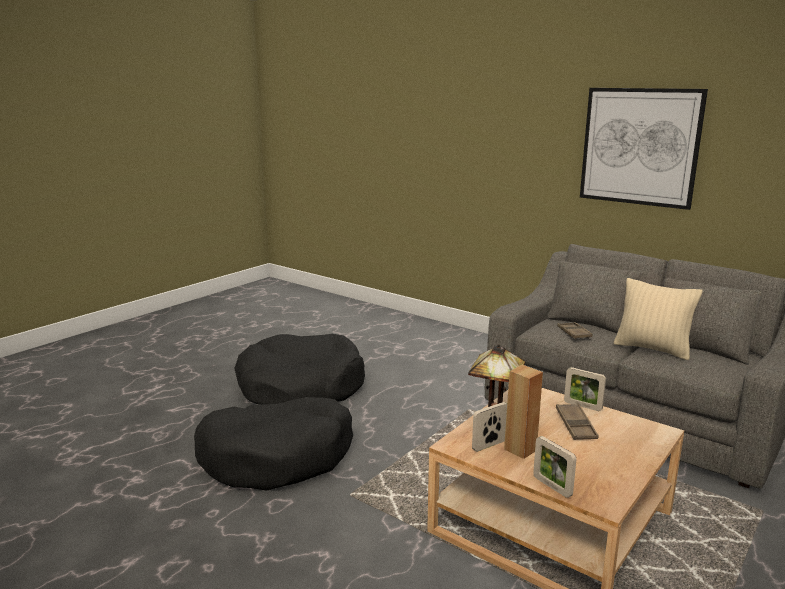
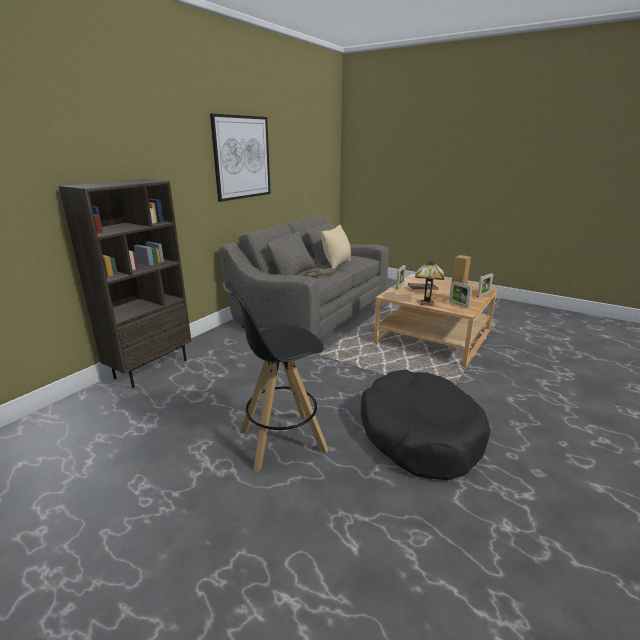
camera: 95 degrees left, 5 degrees up
(301, 386) = (281, 441): black dog bed -> black stool
(437, 329) = (151, 368): none -> brown bookcase

